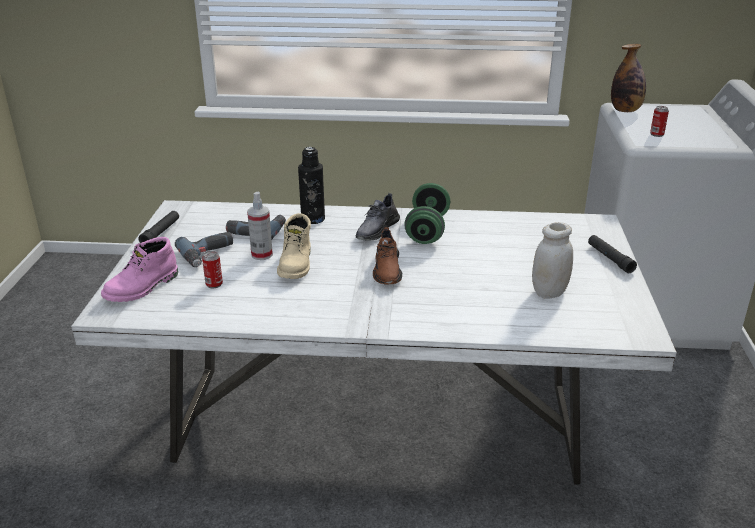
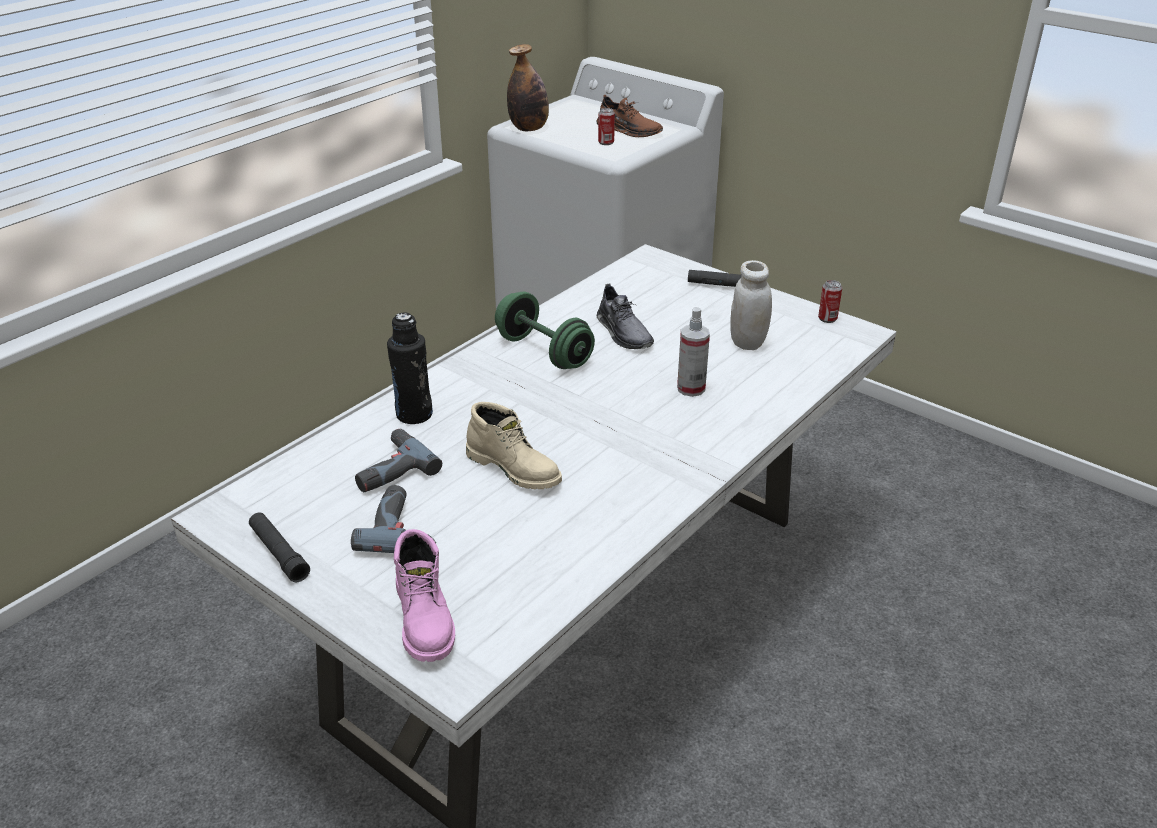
camera: 55 degrees left, 5 degrees up
(214, 284) = (489, 551): can -> can (827, 318)
(262, 255) = (458, 486): spray bottle -> spray bottle (691, 388)
(377, 229) = (501, 382): grey shoe -> grey shoe (623, 332)
(387, 269) = (600, 412): brown shoe -> brown shoe (628, 130)

